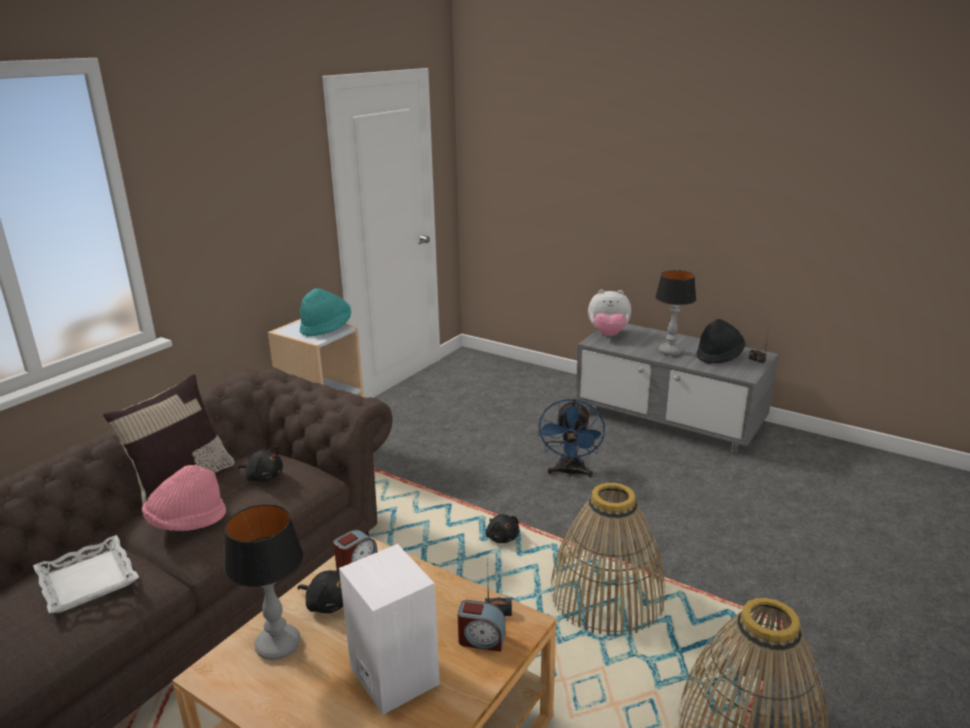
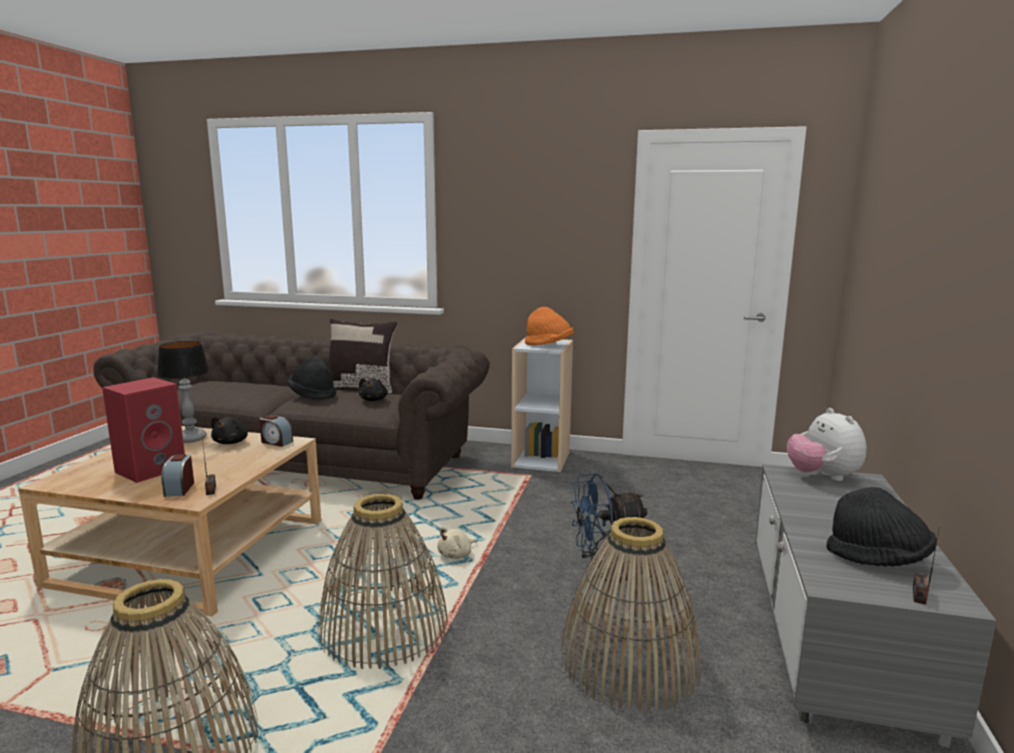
camera: 70 degrees right, 10 degrees down
(89, 580) = (253, 390): white tray -> none
(187, 522) = (313, 395): pink hat -> black hat
(326, 328) = (549, 345): turquoise hat -> orange hat
(391, 675) = (151, 469): white speaker -> red speaker
(502, 537) = (456, 555): black plush toy -> beige plush toy
(670, 351) = (830, 519): table lamp -> none
(675, 490) = (629, 661): none -> basket

